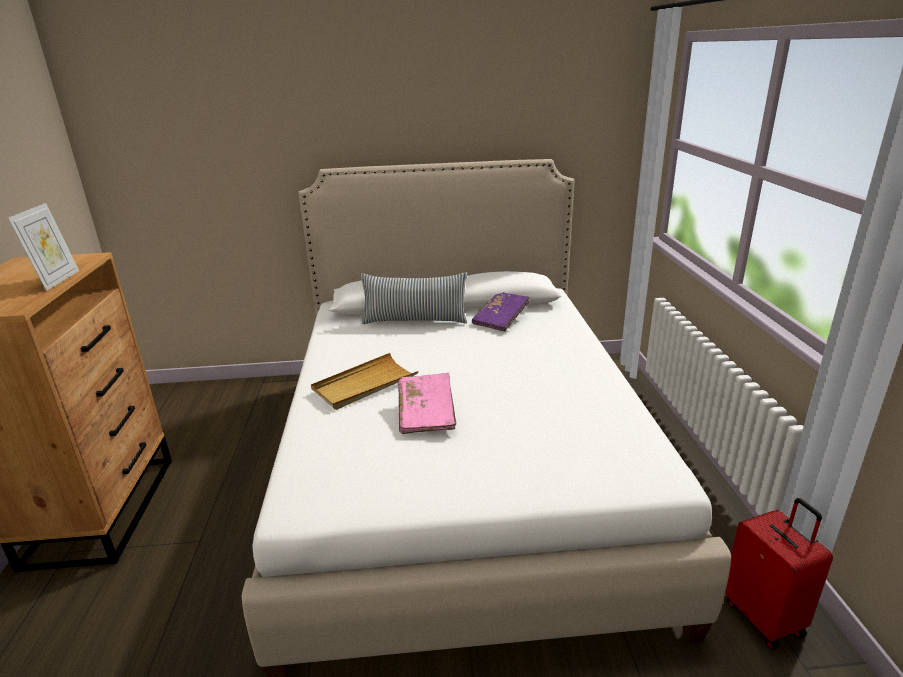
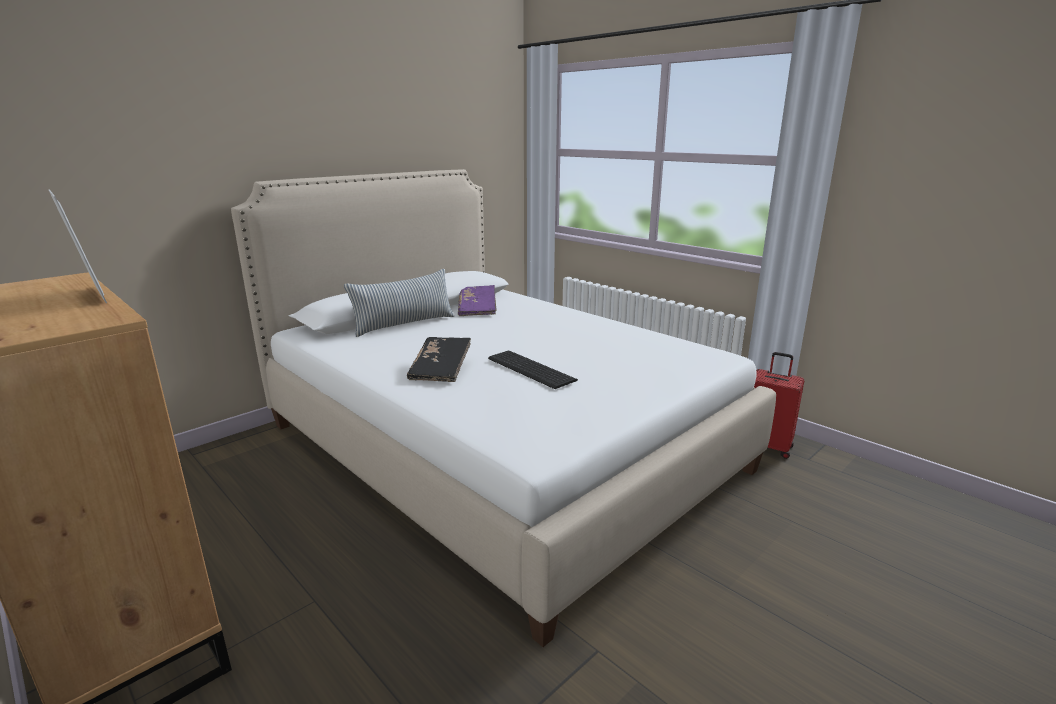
camera: 40 degrees left, 5 degrees down
(364, 384) = (441, 370): beige tray -> black book
(426, 414) = (530, 370): pink book -> keyboard

